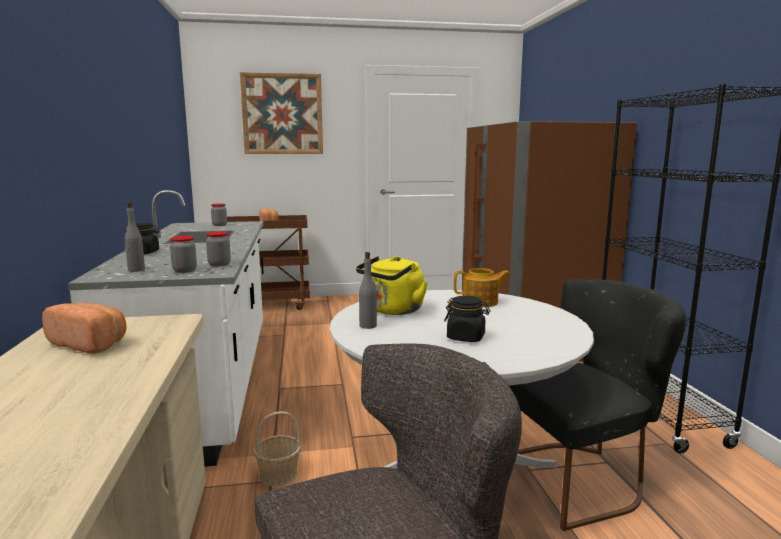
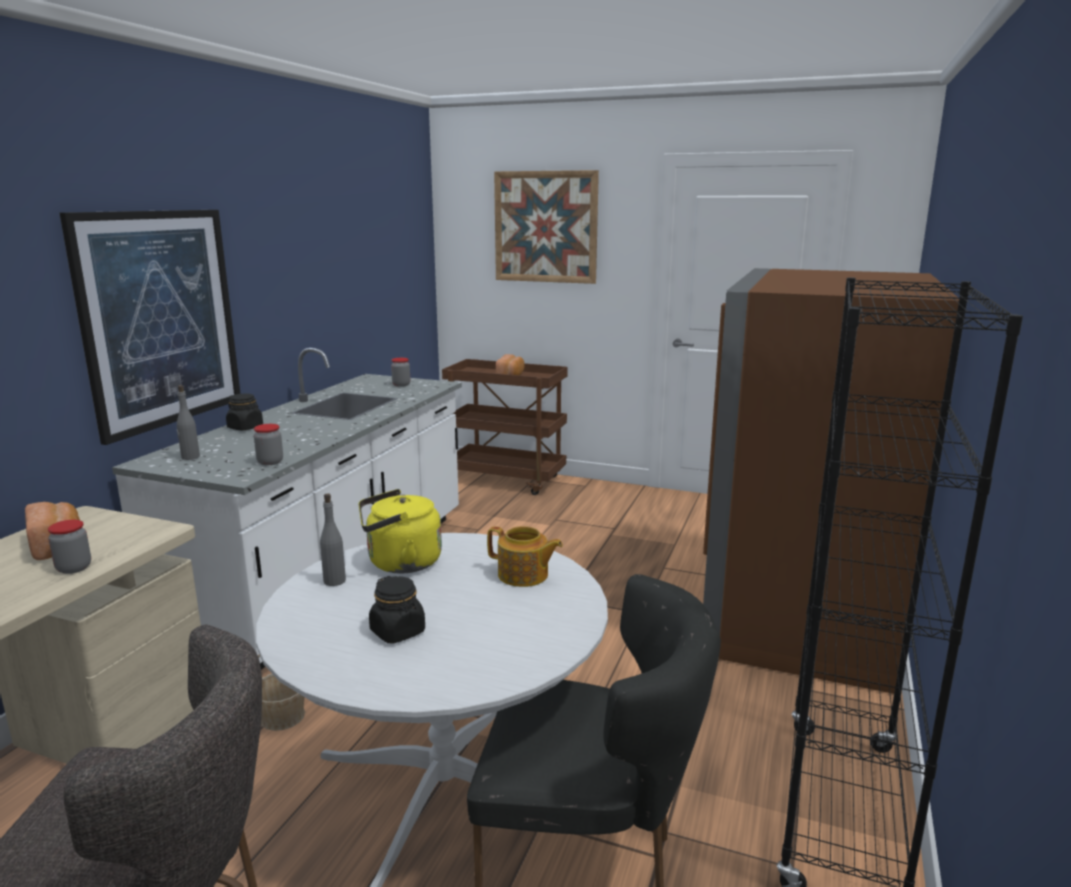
camera: 30 degrees right, 5 degrees up
(80, 148) = (161, 319): none -> picture
(184, 270) = (224, 467): jar -> jar (74, 568)

